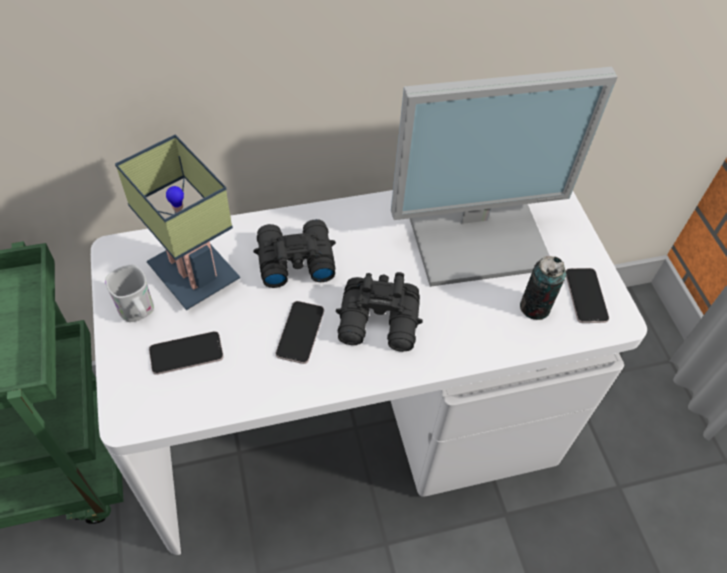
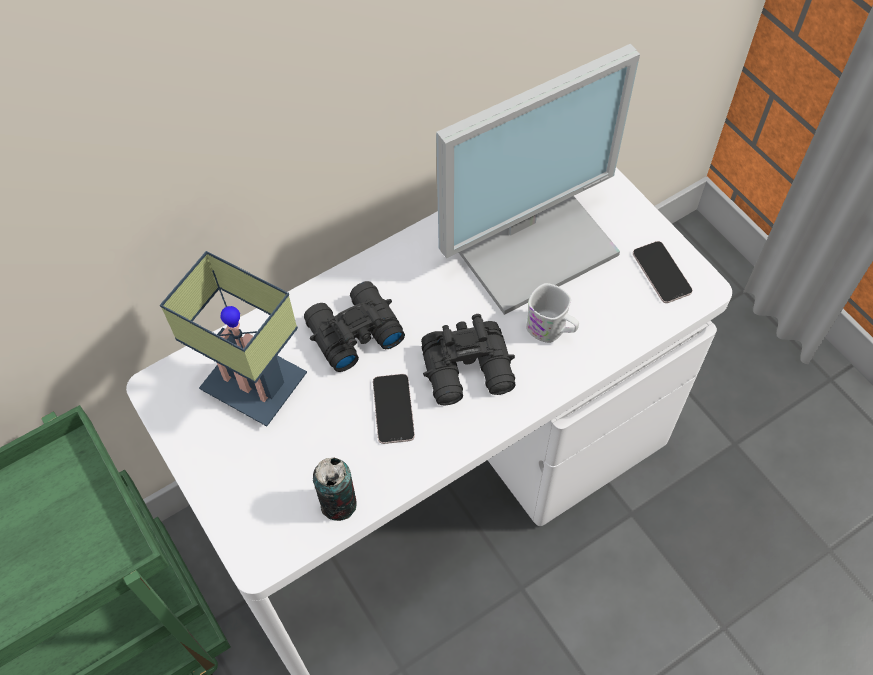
camera: 15 degrees left, 5 degrees up
(138, 312) = (214, 445): white mug -> white mug (551, 330)
(186, 353) = (286, 471): phone -> none
(534, 307) = (616, 302): can -> can (338, 504)

